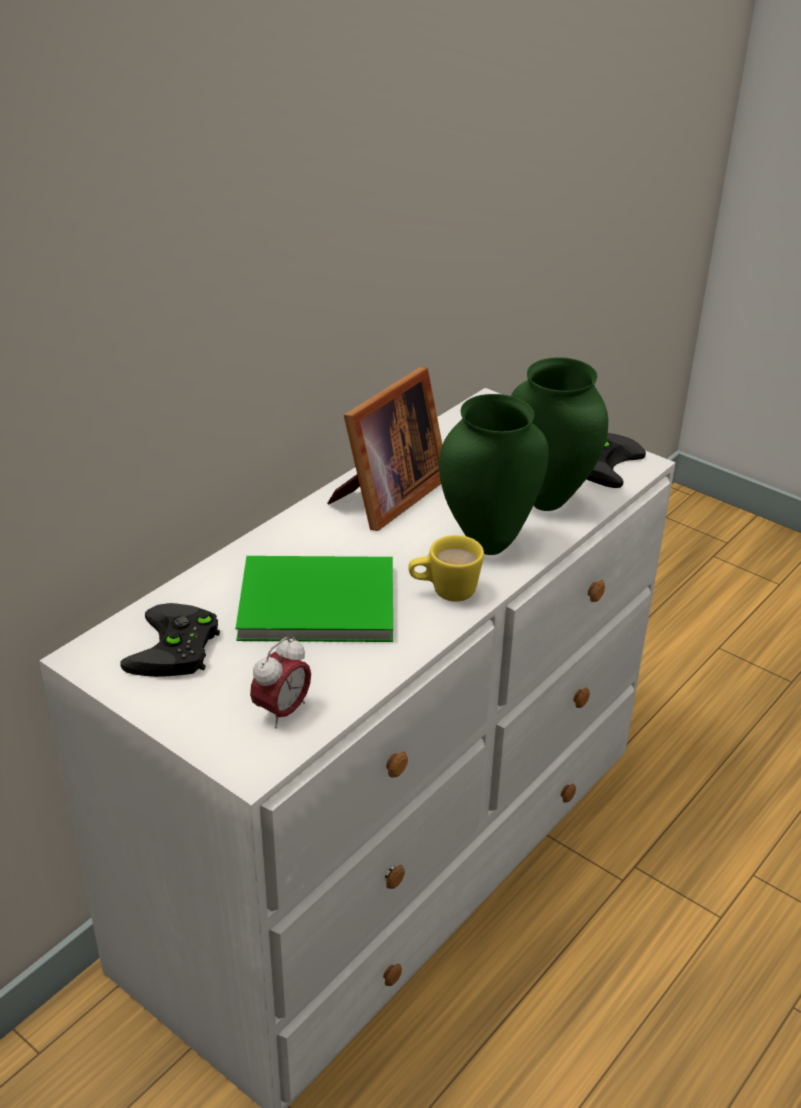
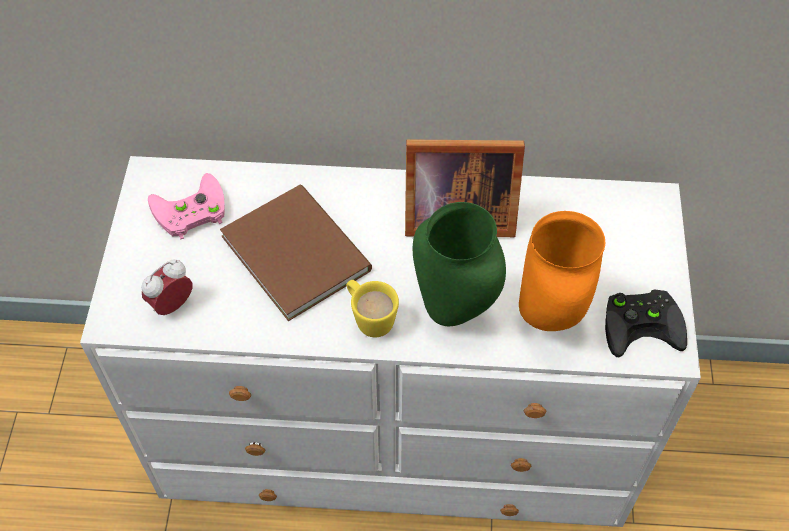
camera: 55 degrees right, 20 degrees up
(176, 649) = (189, 212): black game controller -> pink game controller
(282, 711) = (172, 305): alarm clock -> alarm clock turned 135 degrees clockwise
(312, 600) = (296, 249): green book -> brown book
(547, 501) = (547, 318): green vase -> orange vase

